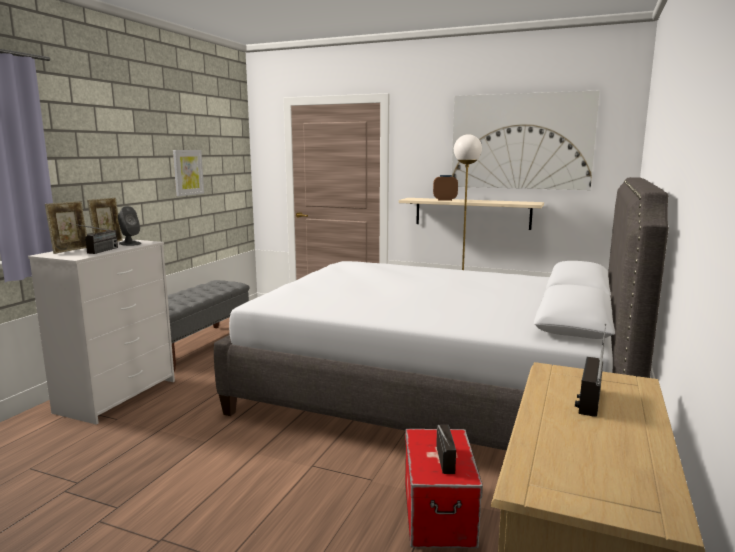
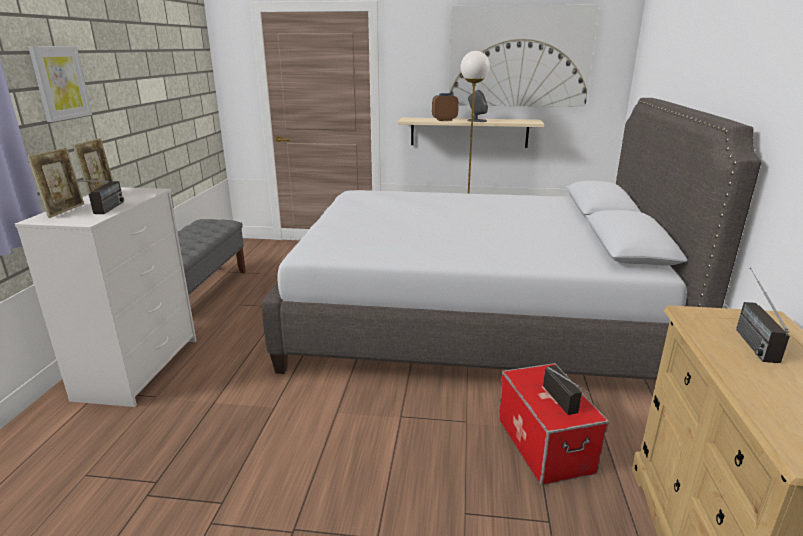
camera: 15 degrees left, 10 degrees up
(130, 243) = (131, 194): grey speaker -> grey speaker (476, 121)
(187, 172) = (157, 97): picture -> picture (60, 83)

